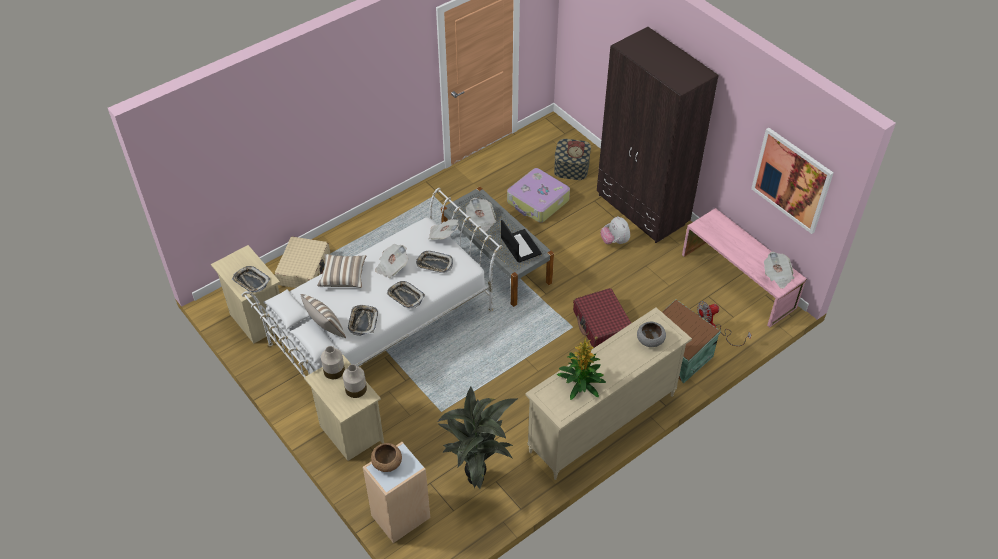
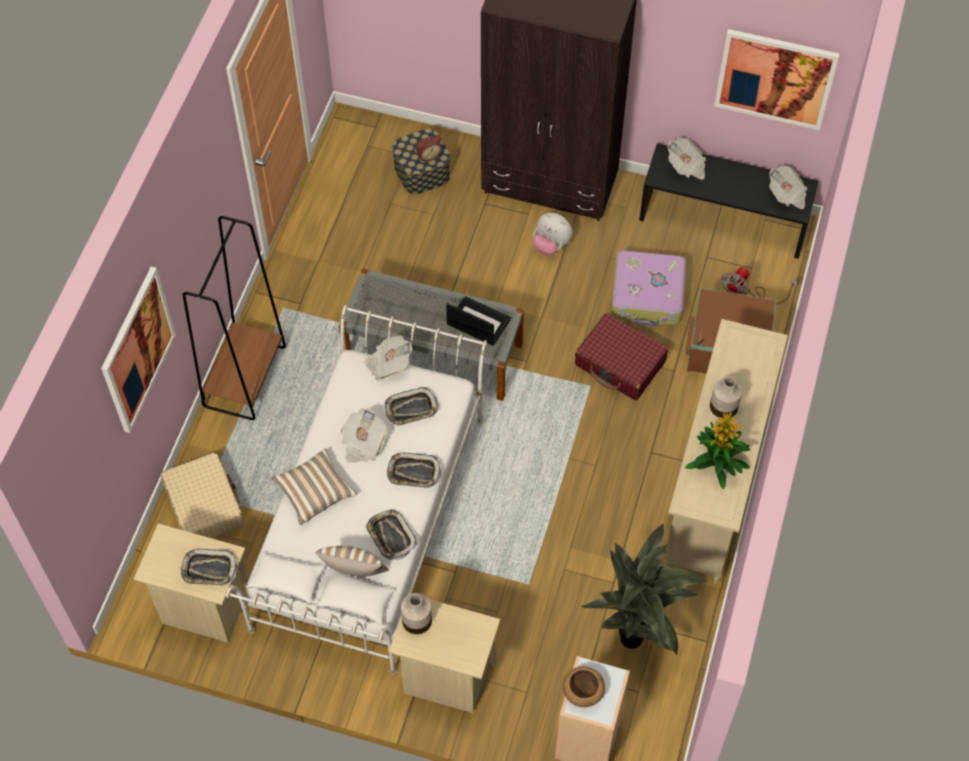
camera: 35 degrees left, 10 degrees up
(287, 134) = (137, 349): none -> picture
(355, 389) = (462, 626): beige vase -> beige vase (724, 406)
(382, 219) = (245, 377): none -> clothes rack
(481, 221) = (403, 315): newspaper -> newspaper (686, 167)
(538, 202) = (419, 243): suitcase -> suitcase (648, 296)
(650, 341) = (748, 364): grey bowl -> none
(739, 281) = (725, 218): pink bench -> black bench

